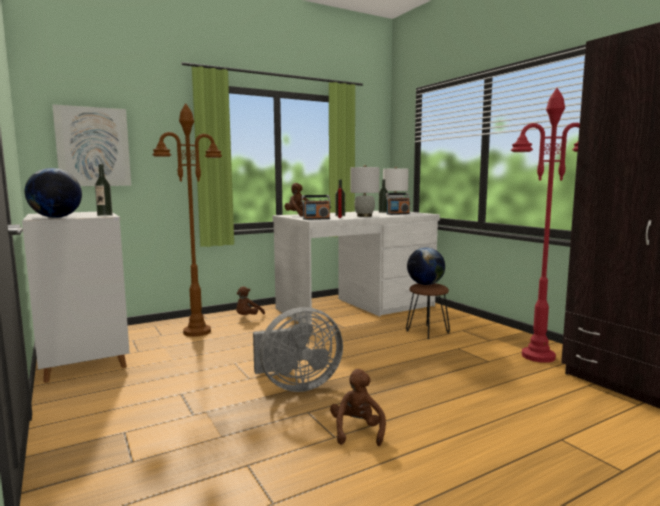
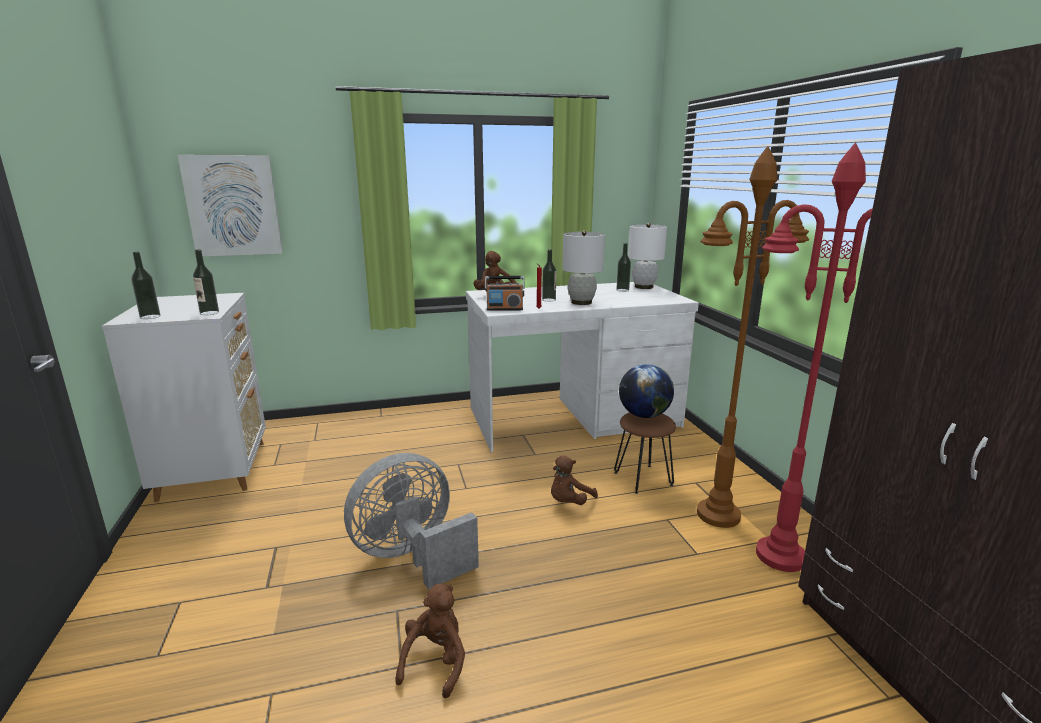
camera: 15 degrees right, 10 degrees up
(56, 217) = (150, 317): globe -> bottle
(197, 332) = (357, 439): brown floor lamp -> brown floor lamp (718, 515)
(248, 317) = (428, 421): brown plush toy -> brown plush toy (569, 502)
(296, 385) = (412, 557): grey fan -> grey fan turned 150 degrees clockwise
(397, 214) = (636, 298): radio -> none

